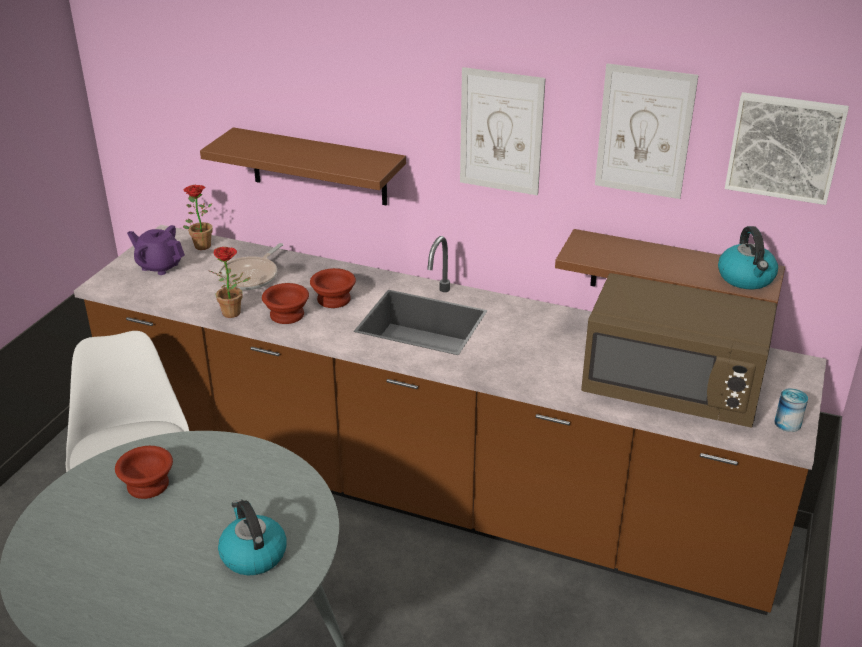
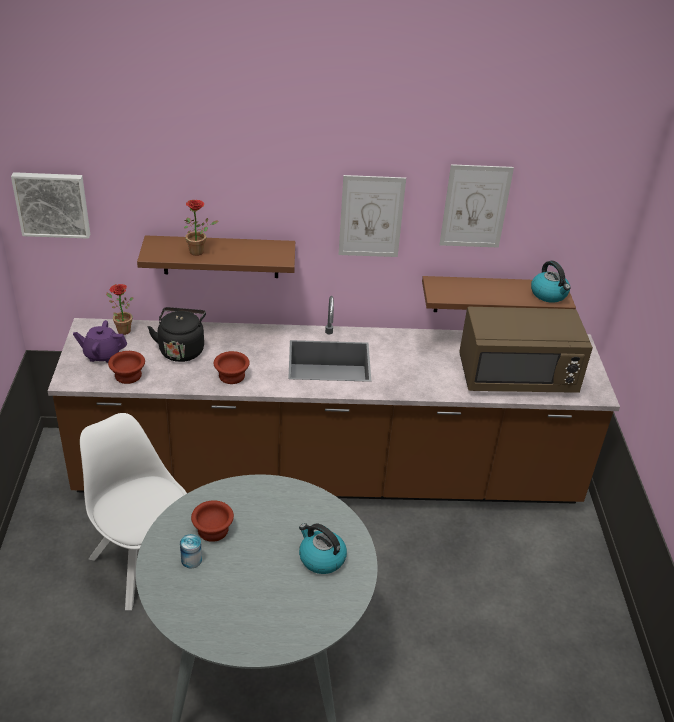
camera: 25 degrees left, 5 degrees up
(235, 313) = (192, 383): potted plant -> potted plant (199, 252)
(251, 276) = (182, 349): frying pan -> black kettle
(334, 300) = (257, 357): brown bowl -> brown bowl (128, 376)
(785, 146) = (567, 206): picture -> picture (52, 204)
(787, 423) = (593, 384): can -> can (191, 560)

